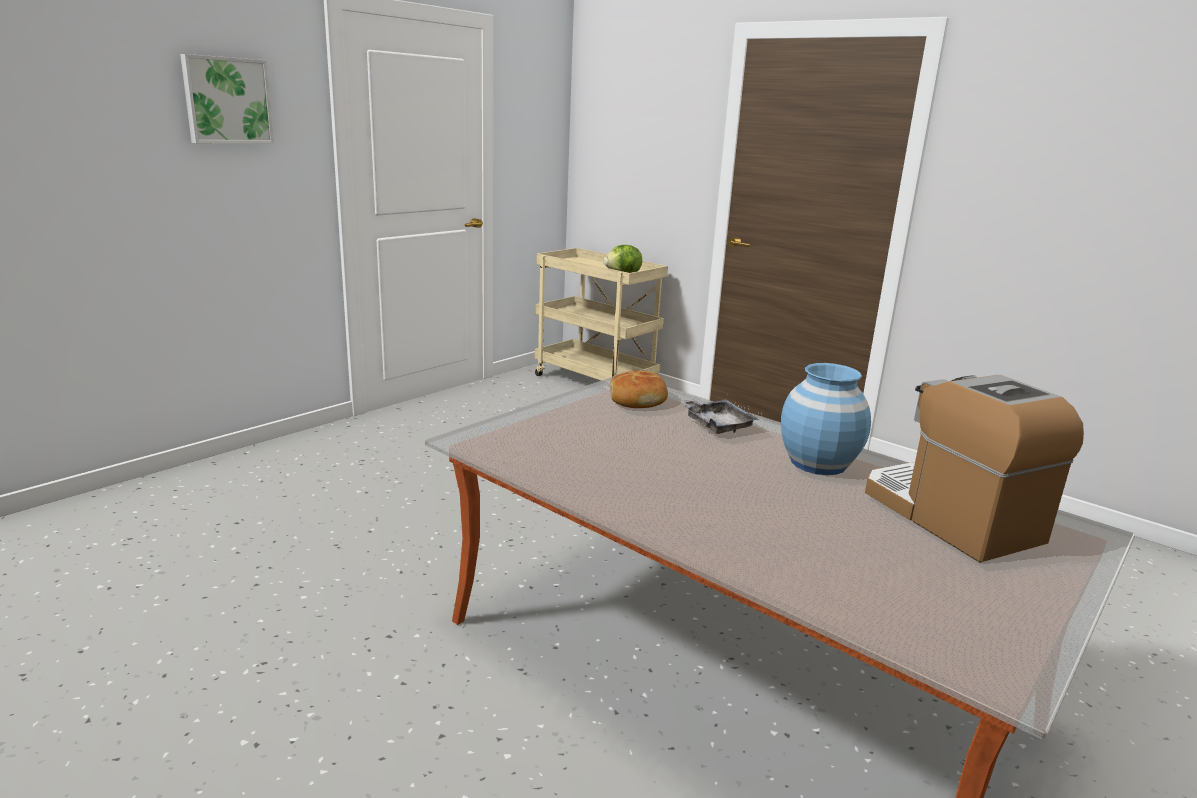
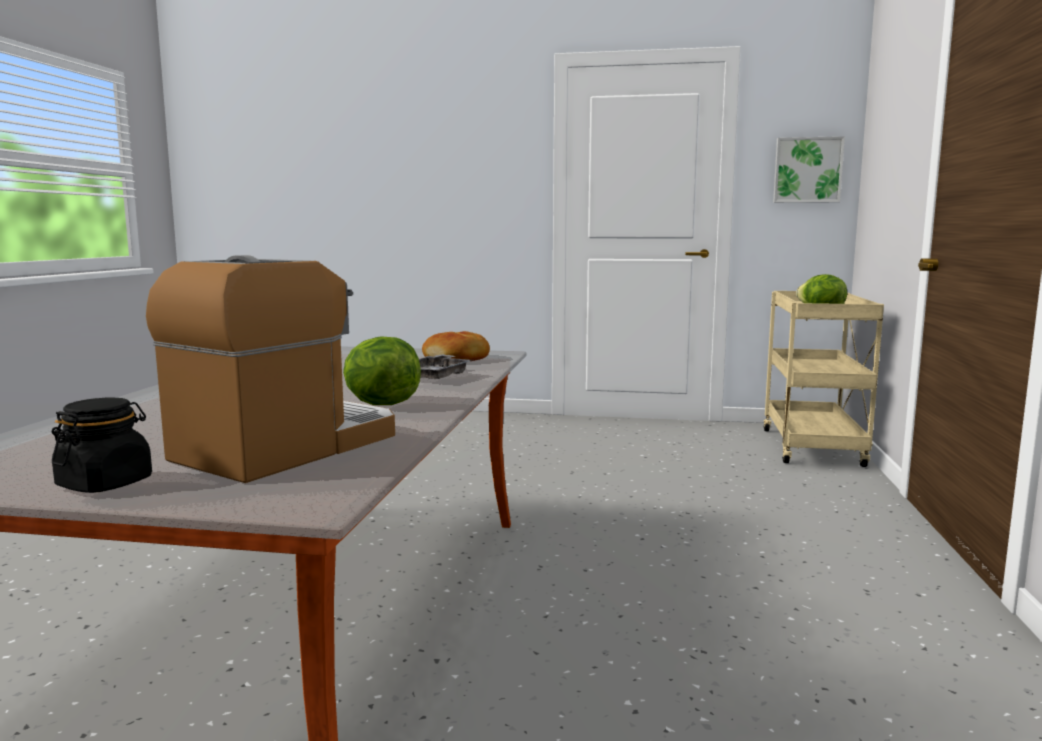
camera: 60 degrees right, 10 degrees down
(227, 100) = (468, 145): picture -> picture (807, 170)
(817, 463) = (381, 404): blue vase -> lettuce
(1041, 591) = (105, 483): none -> black jar

